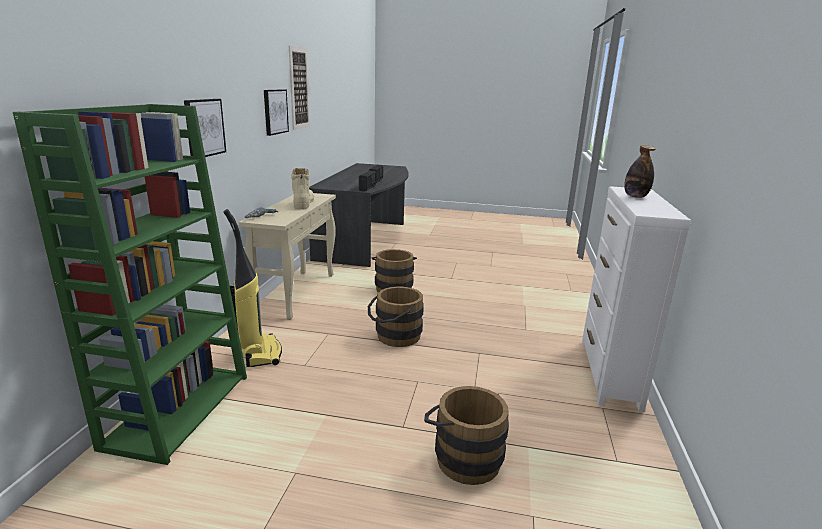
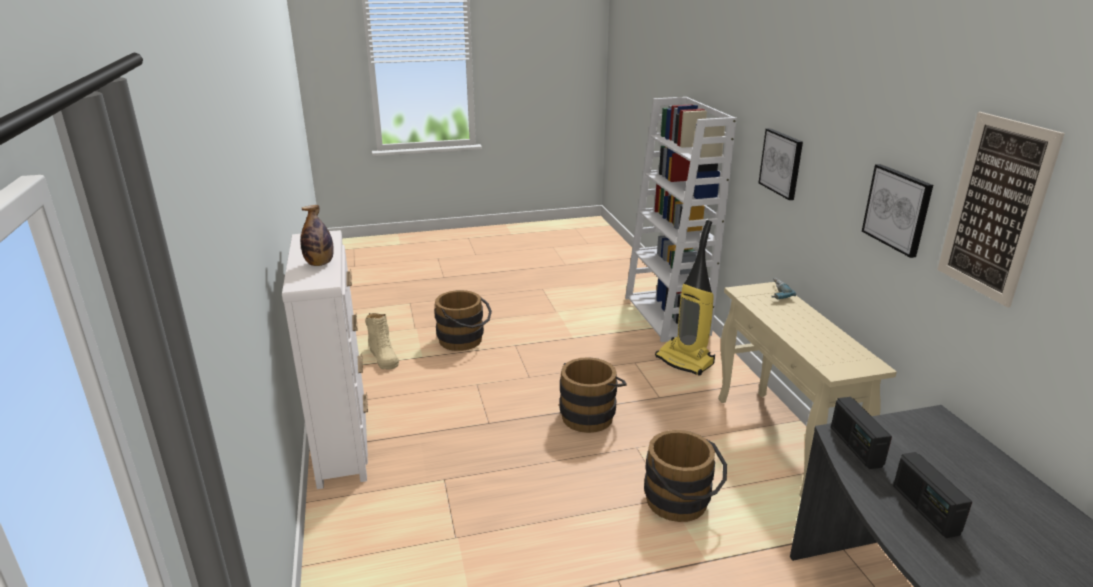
camera: 155 degrees right, 5 degrees up
(179, 409) = (667, 316): green bookcase -> white bookcase
(303, 203) = (806, 336): beige boot -> beige boot (383, 357)

